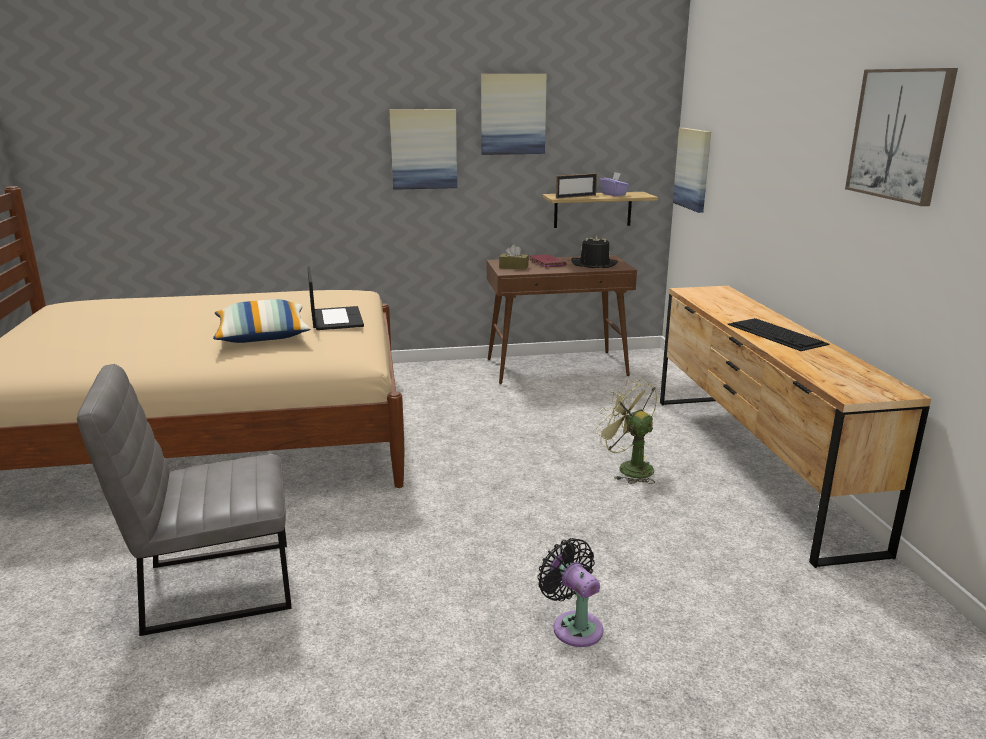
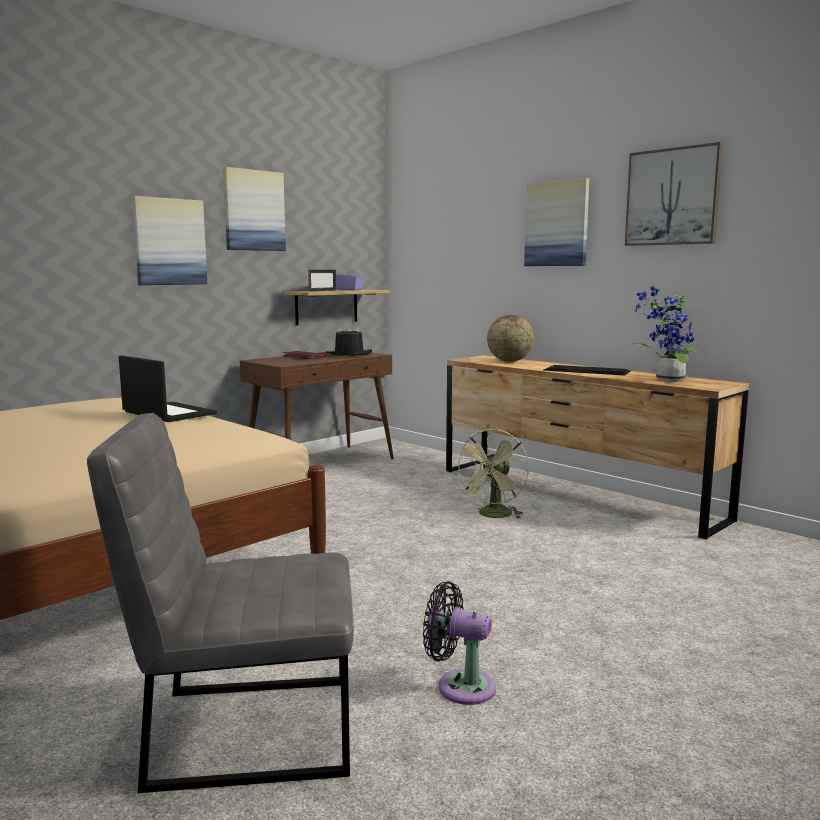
camera: 35 degrees left, 10 degrees down
(214, 586) = (246, 730): grey chair -> grey chair turned 45 degrees clockwise
(262, 336) = (112, 434): pillow -> none
(513, 267) = (280, 361): brown tissue box -> none
(574, 626) = (630, 626): black fan -> black fan (460, 686)
(628, 468) = (493, 516): green fan -> green fan turned 75 degrees counterclockwise
(693, 169) = (414, 264): picture -> picture (557, 224)
(729, 301) = (509, 361): none -> globe
(827, 370) = (666, 380): none -> potted plant

